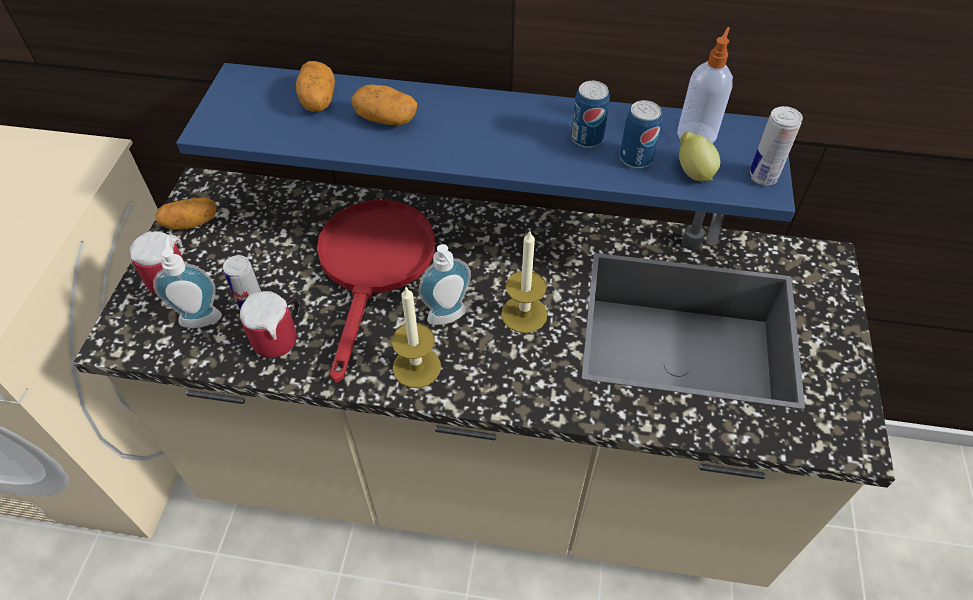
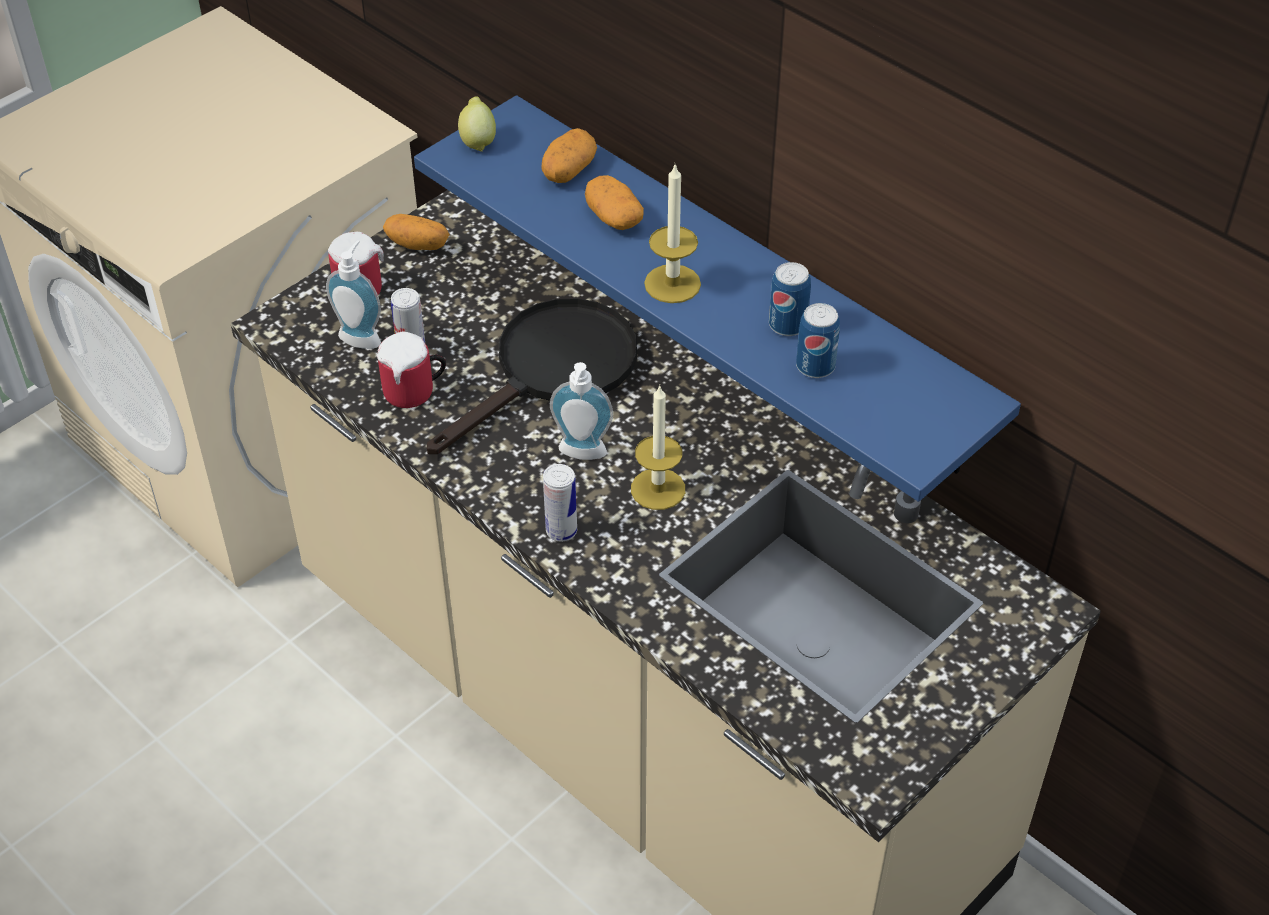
camera: 35 degrees right, 5 degrees down
(374, 266) = (553, 371): red frying pan -> black frying pan
(416, 367) = (513, 481): candle -> candle (672, 284)
(692, 173) = (857, 406): lemon -> lemon (478, 141)
(697, 134) = (905, 373): soap dispenser -> none
(763, 177) = (925, 444): can -> can (561, 531)

